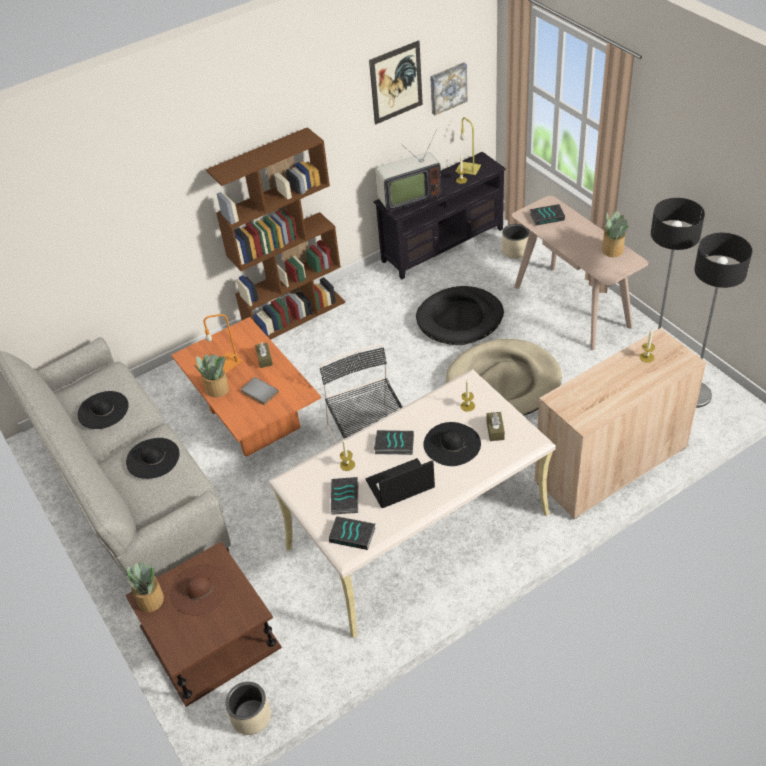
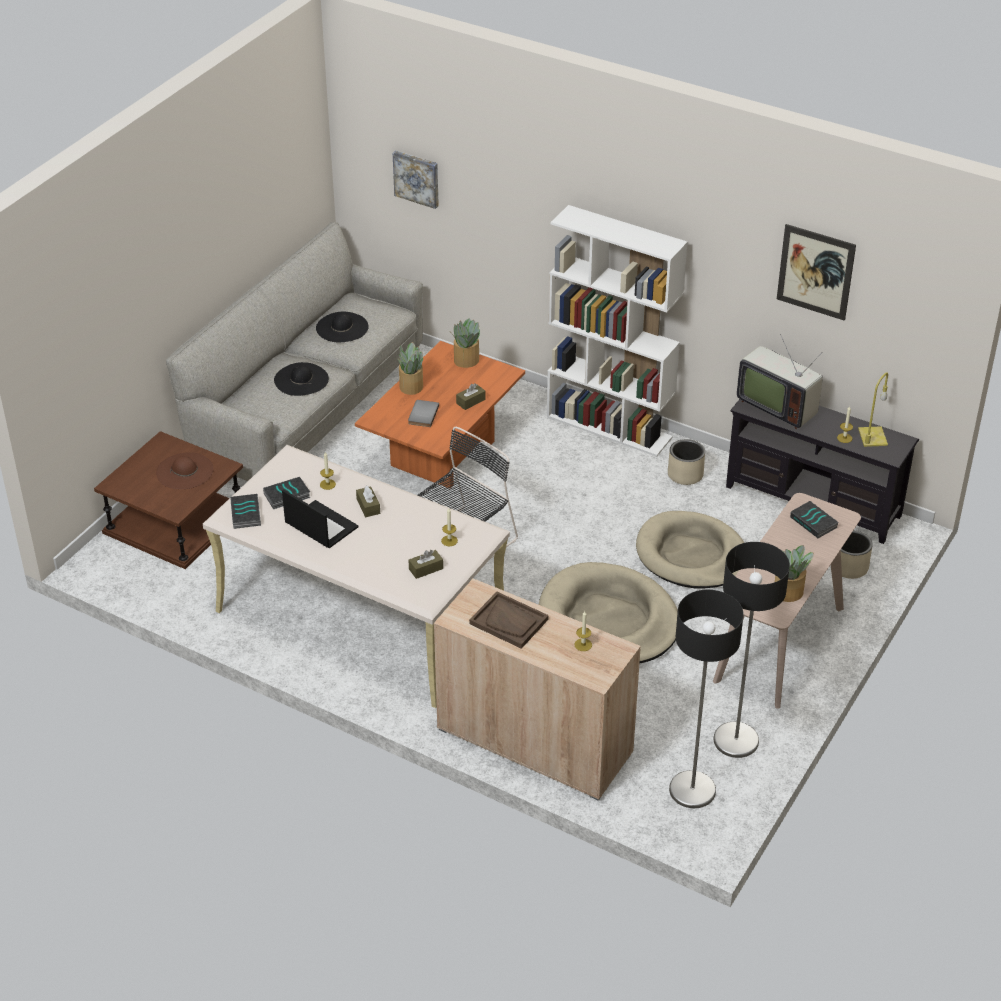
camera: 60 degrees right, 5 degrees down
(150, 600) = (161, 447): potted plant -> potted plant (465, 360)
(226, 362) = (450, 379): orange table lamp -> none
(251, 717) = (109, 575): beige planter -> beige planter (685, 474)
(295, 315) = (610, 427): brown bookcase -> white bookcase
(394, 445) = (368, 506): book -> brown tissue box
(447, 88) = (885, 326): picture -> picture (417, 178)
(452, 444) = (391, 544): black hat -> none
(460, 319) = (691, 555): black dog bed -> beige dog bed
(602, 391) = (509, 621): none -> brown tray

